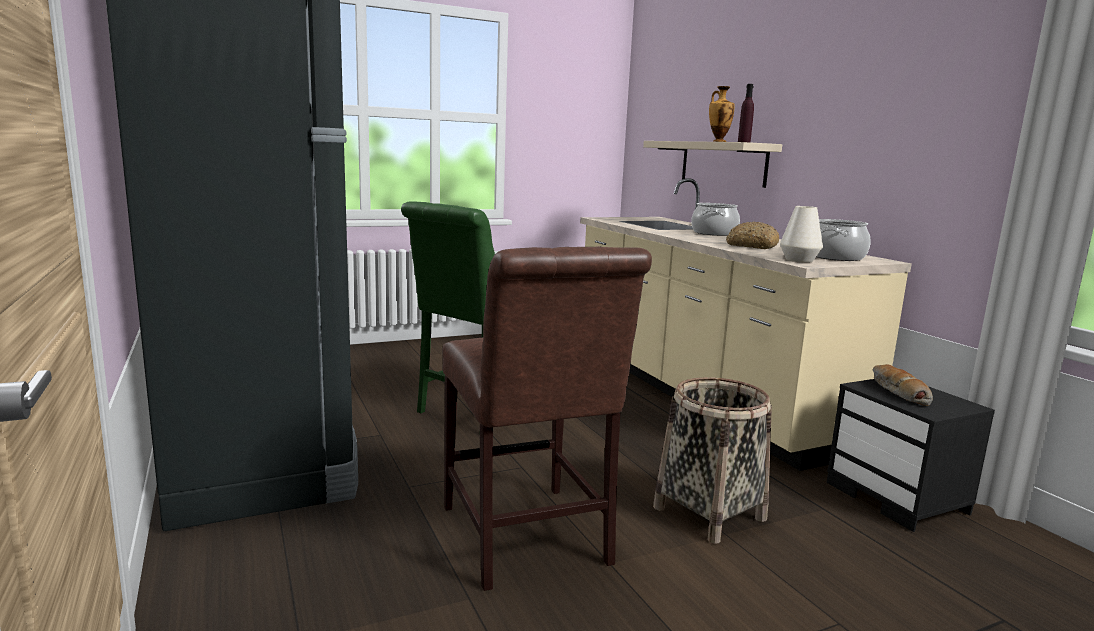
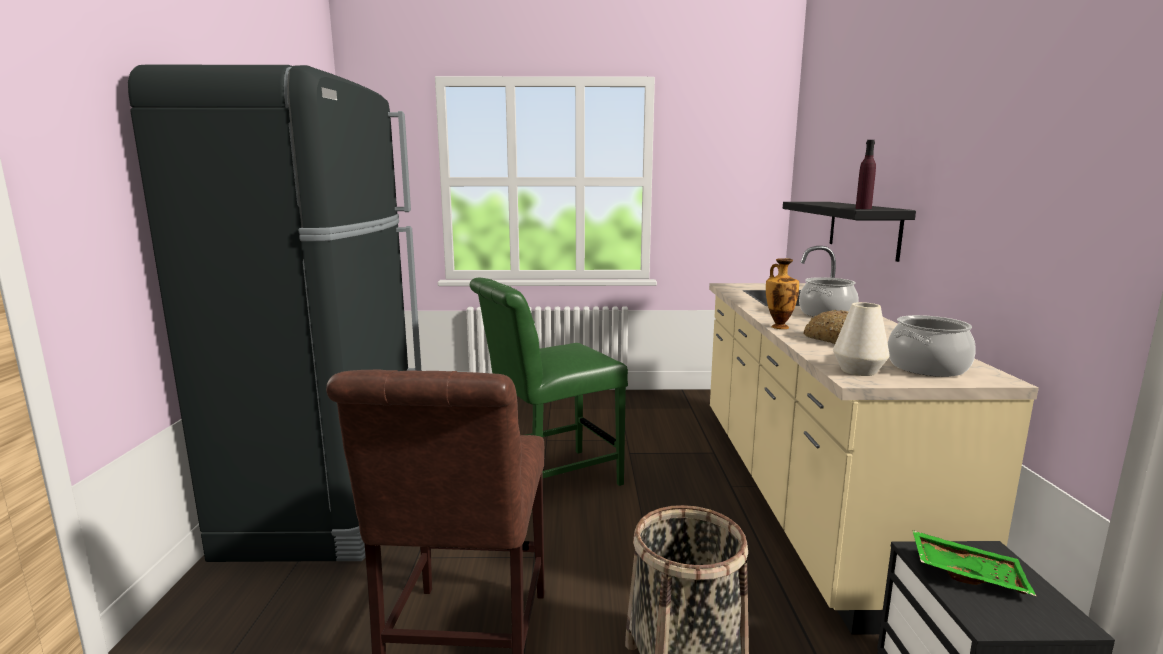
camera: 25 degrees right, 0 degrees up
(718, 141) = (842, 206): vase -> vase (779, 327)
(723, 163) = (863, 228): beige shelf -> black shelf
(897, 392) = (967, 572): bread -> green tray

